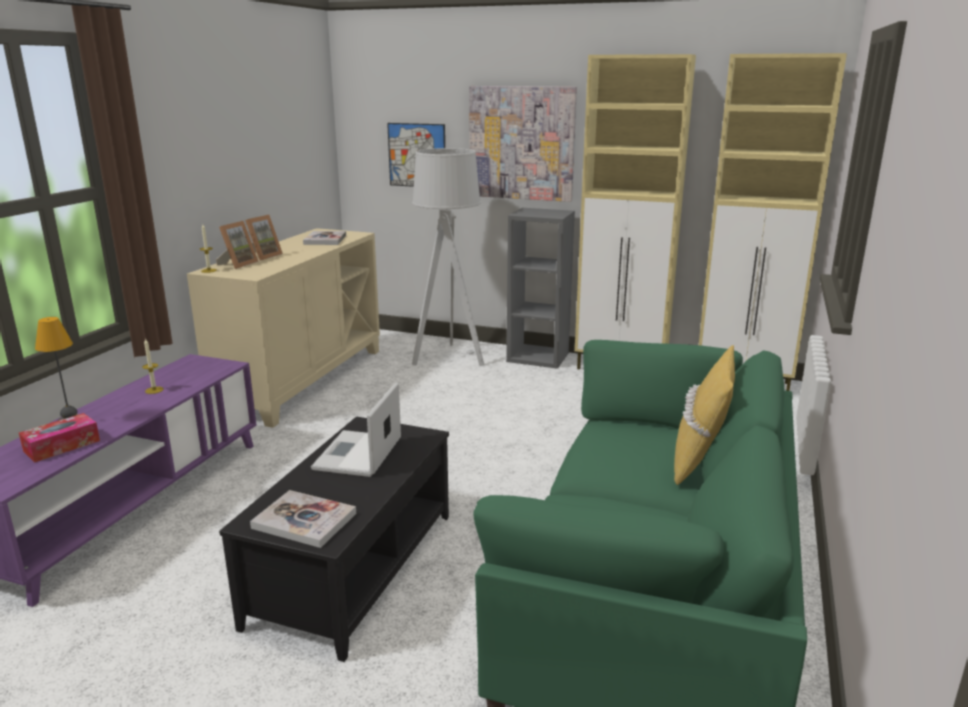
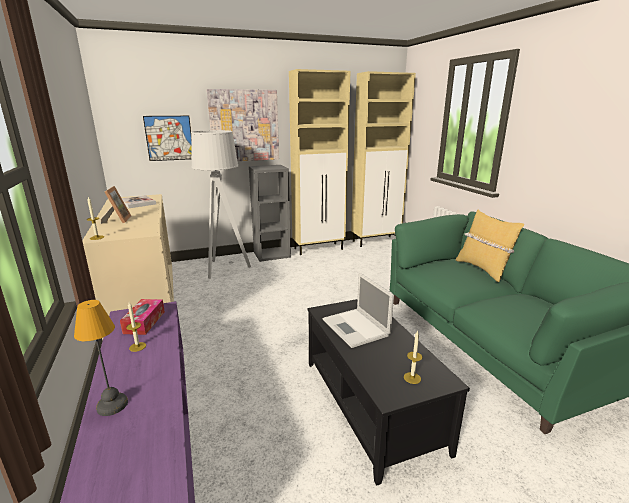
camera: 40 degrees left, 0 degrees up
(62, 446) = (145, 426): tissue box -> tissue box (144, 322)
(238, 264) = (111, 229): picture frame -> none
(304, 521) = (412, 378): book -> candle

